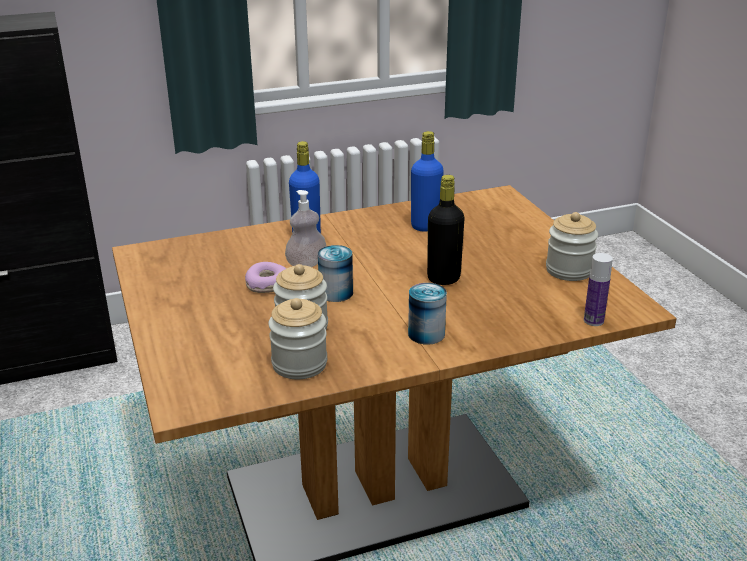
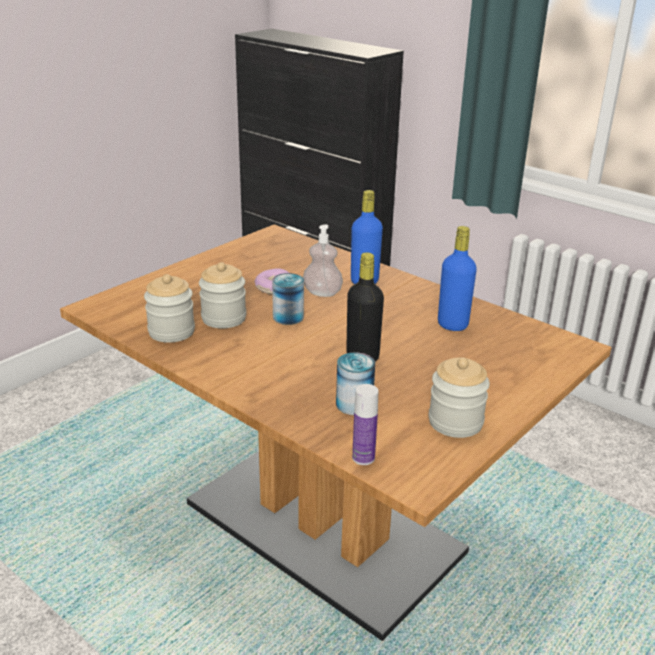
camera: 60 degrees right, 0 degrees up
(426, 334) = (258, 372): can -> can (354, 404)

